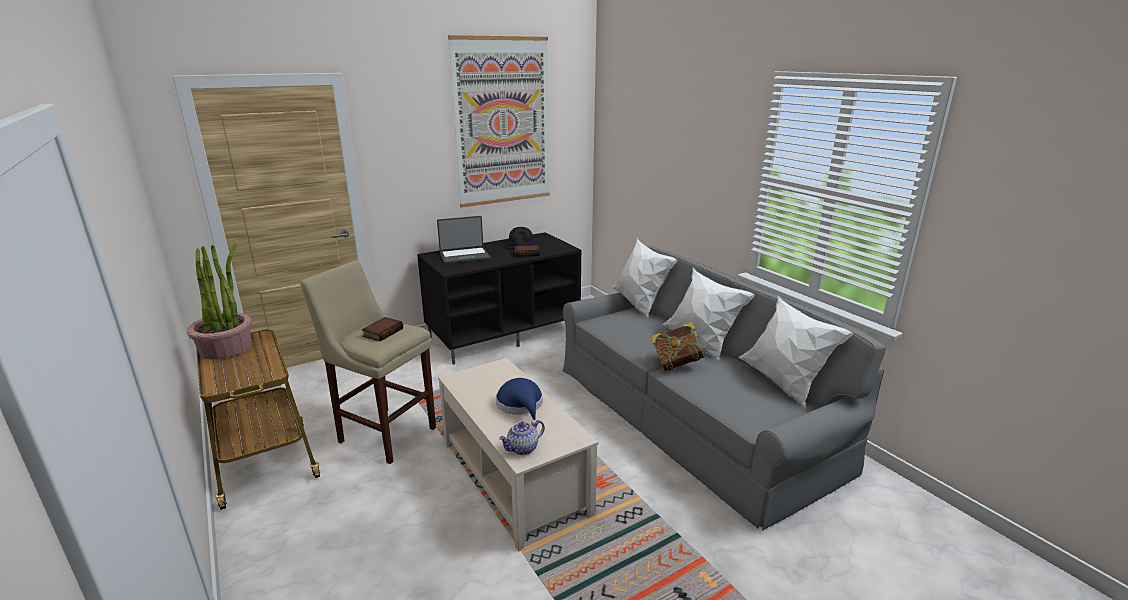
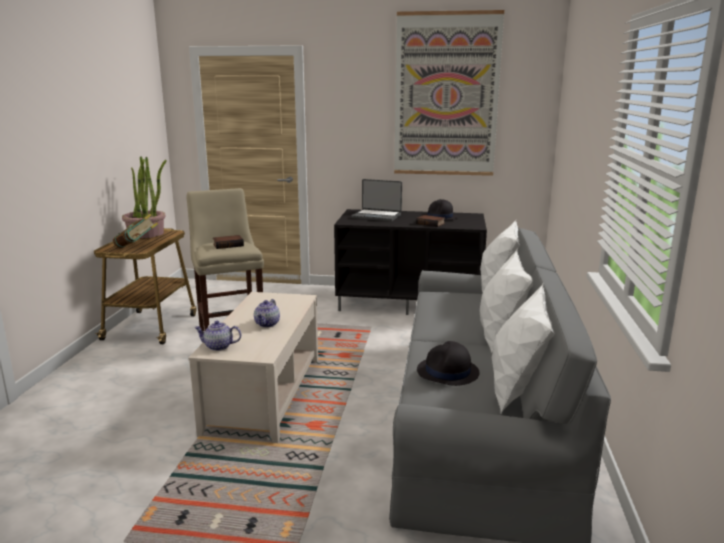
camera: 40 degrees right, 5 degrees down
(521, 405) = (267, 324): blue hat -> teapot
(677, 364) = (444, 342): book -> book (137, 247)
(728, 389) = (447, 372): none -> black hat

